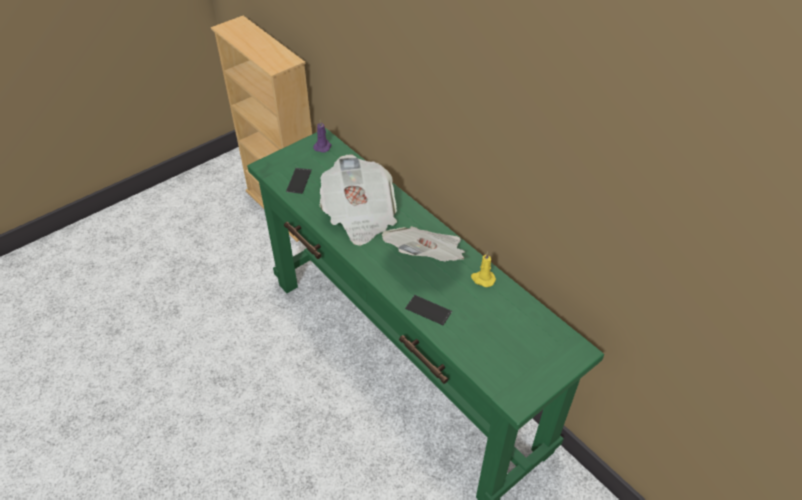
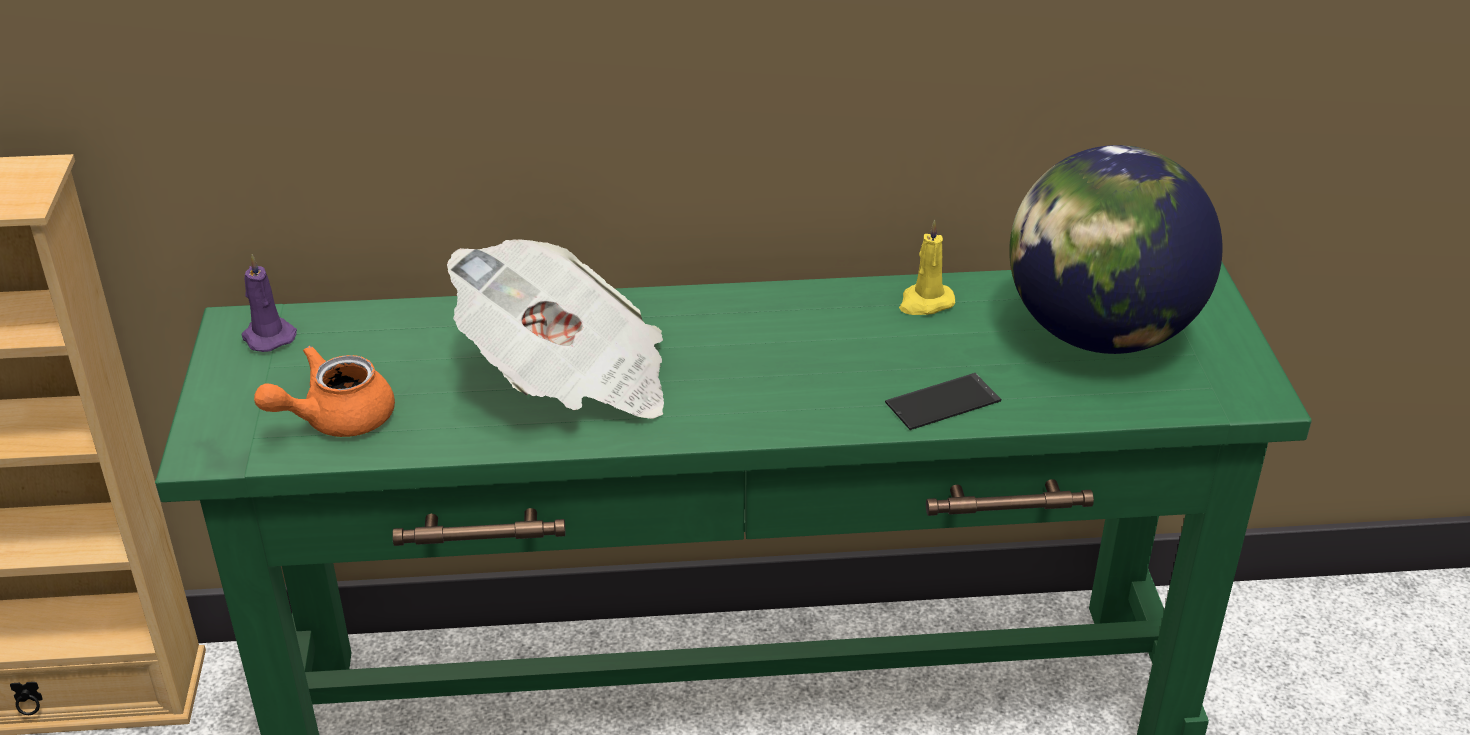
camera: 55 degrees left, 10 degrees down
(299, 181) = (335, 419): phone -> orange teapot
(427, 258) = (798, 343): newspaper -> none
(511, 336) = (1099, 334): none -> globe

